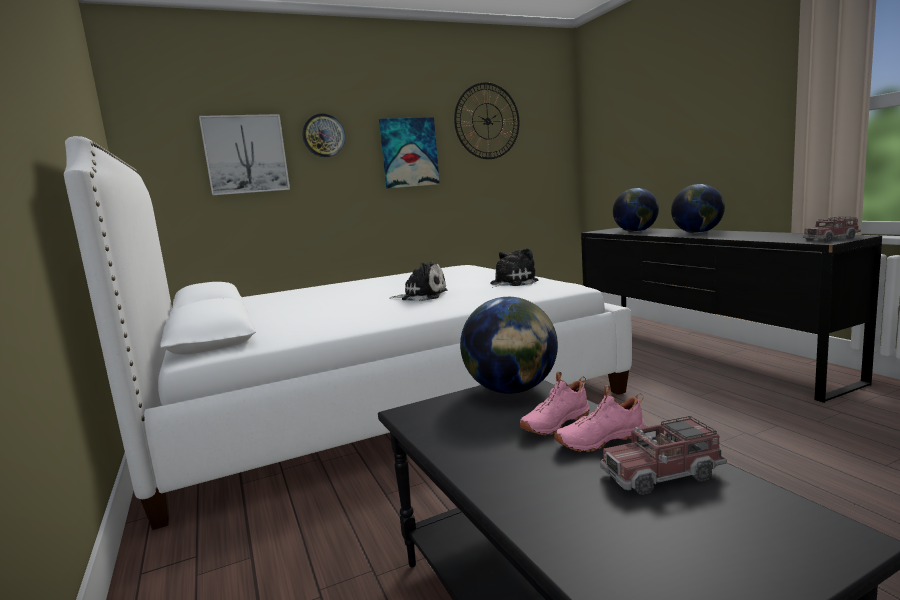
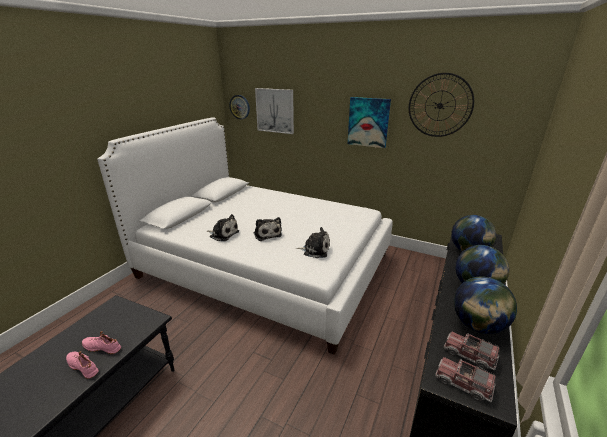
camera: 50 degrees right, 15 degrees up
(323, 135) = (315, 104): wall clock -> wall clock (240, 107)
(363, 314) = (223, 234): none -> plush toy
(512, 390) = (143, 320): globe -> globe (477, 325)
(661, 474) = (48, 394): toy truck -> toy truck (469, 355)

